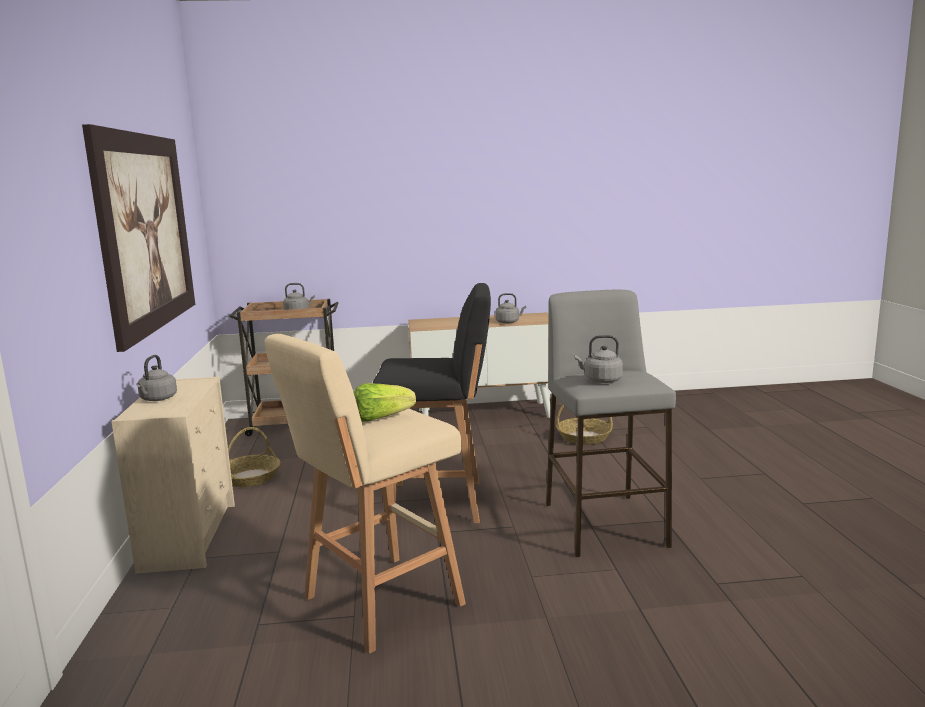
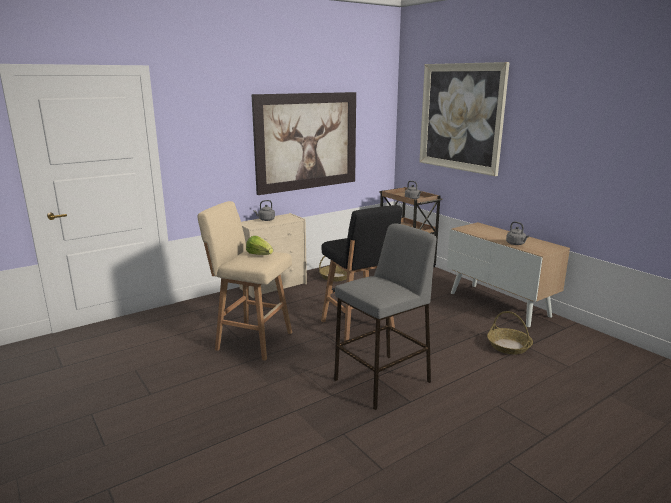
camera: 60 degrees right, 5 degrees up
(347, 175) = (461, 117): none -> picture
(601, 380) = (364, 283): grey kettle -> none

